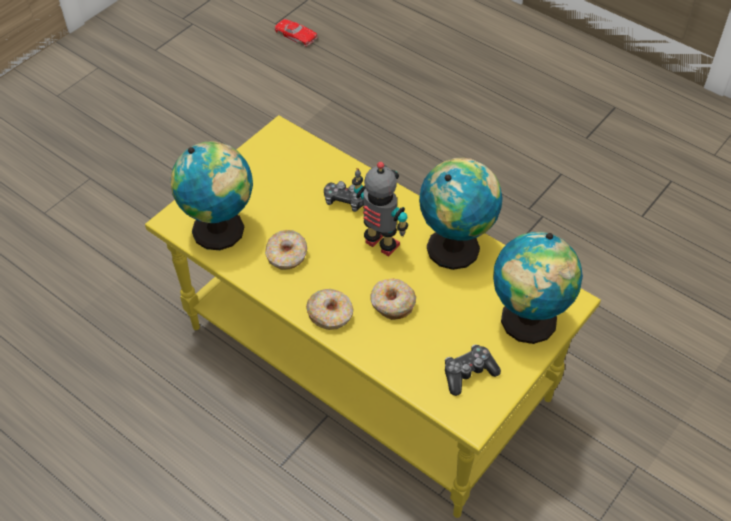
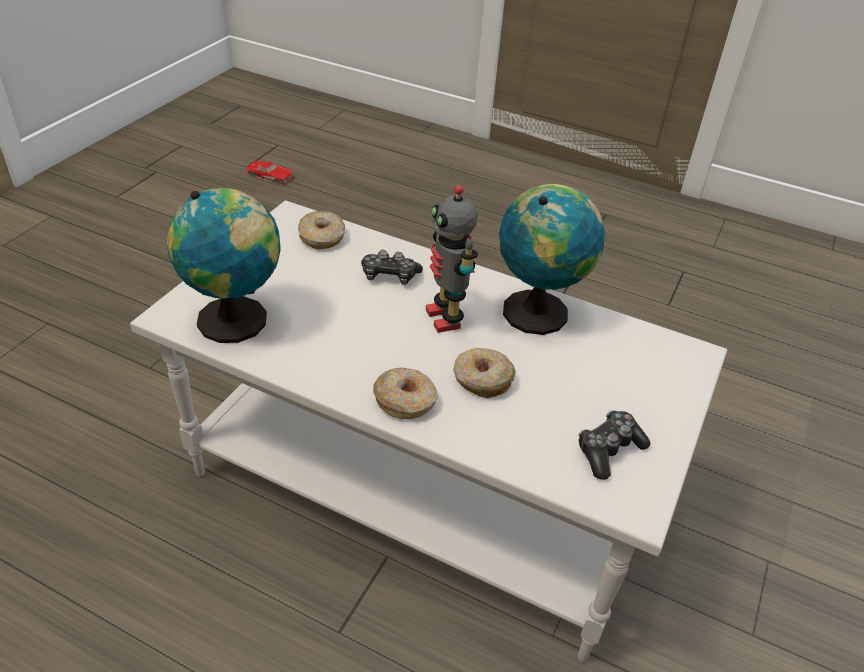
camera: 15 degrees left, 10 degrees down
(287, 255) = (330, 340): donut -> donut (322, 238)
(364, 364) = (418, 489): yellow coffee table -> white coffee table
(380, 245) = (446, 318): toy robot -> toy robot turned 135 degrees counterclockwise
(527, 324) = (656, 384): globe -> none

